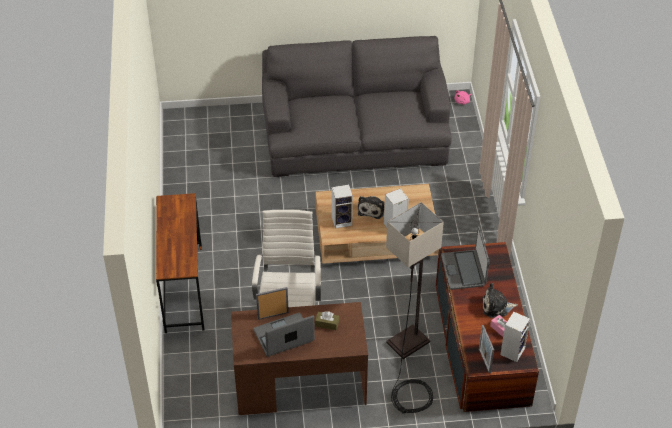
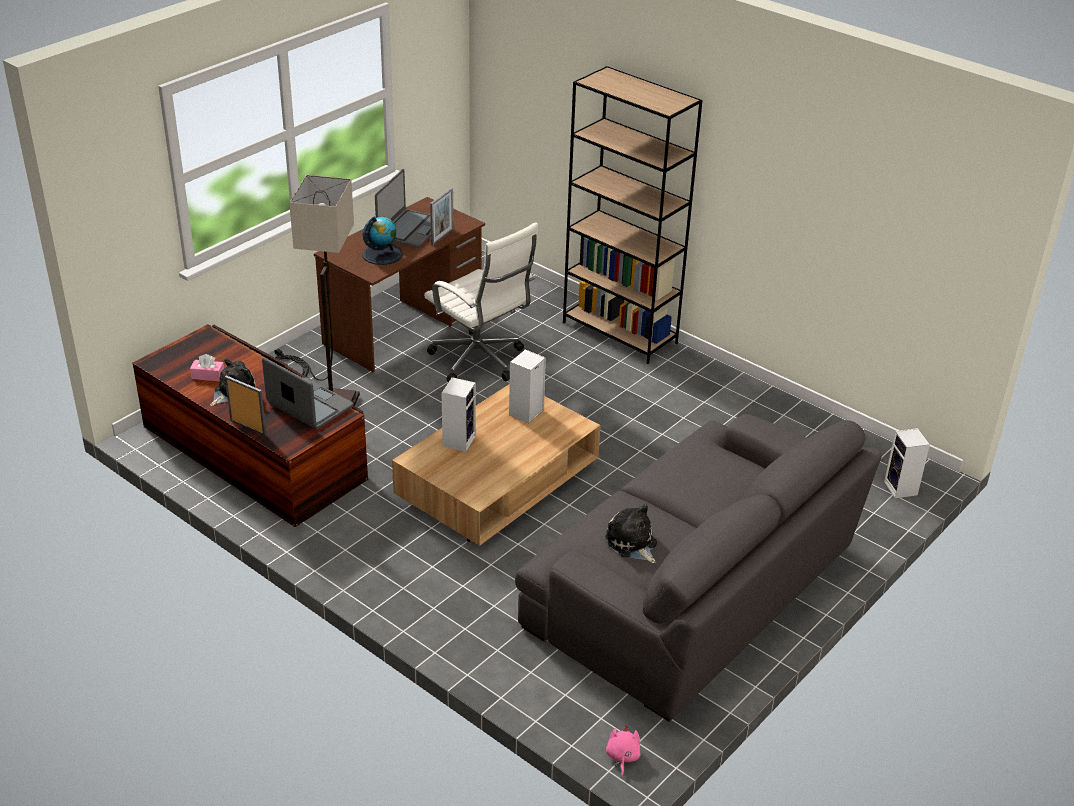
camera: 135 degrees right, 10 degrees down
(183, 289) = (620, 333): brown desk -> beige bookcase
(327, 324) = (382, 254): brown tissue box -> globe
(371, 209) = (509, 443): plush toy -> plush toy (632, 544)
(484, 361) = (202, 342): picture frame -> picture frame (248, 427)
(512, 350) = (178, 364): speaker -> speaker (901, 489)

